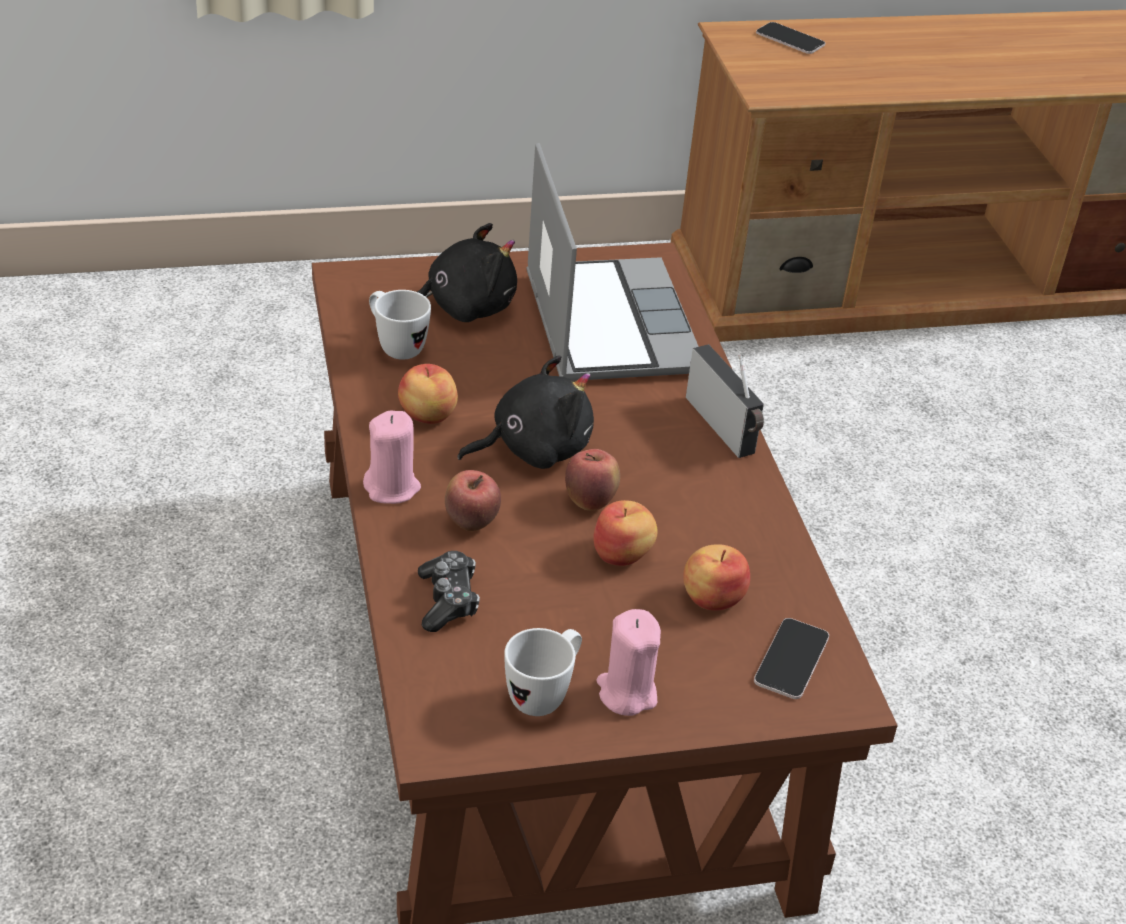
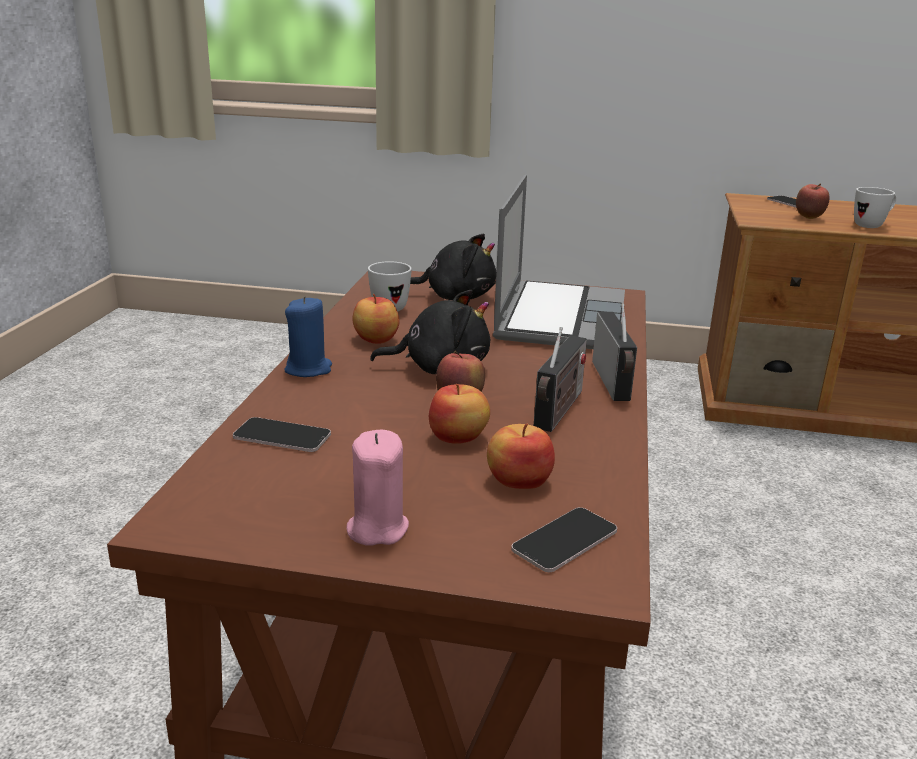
camera: 25 degrees right, 15 degrees down
(392, 487) = (308, 369): pink candle -> blue candle
(448, 600) = (282, 436): game controller -> phone
(471, 523) = (348, 397): apple -> apple (808, 218)
(544, 694) = (300, 512): white mug -> white mug (872, 225)
(694, 489) = (558, 411): none -> radio

